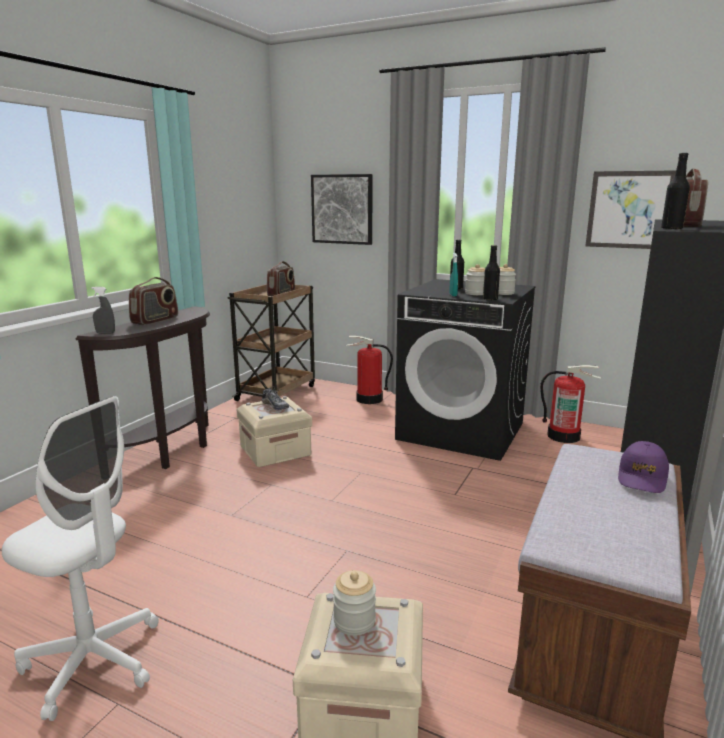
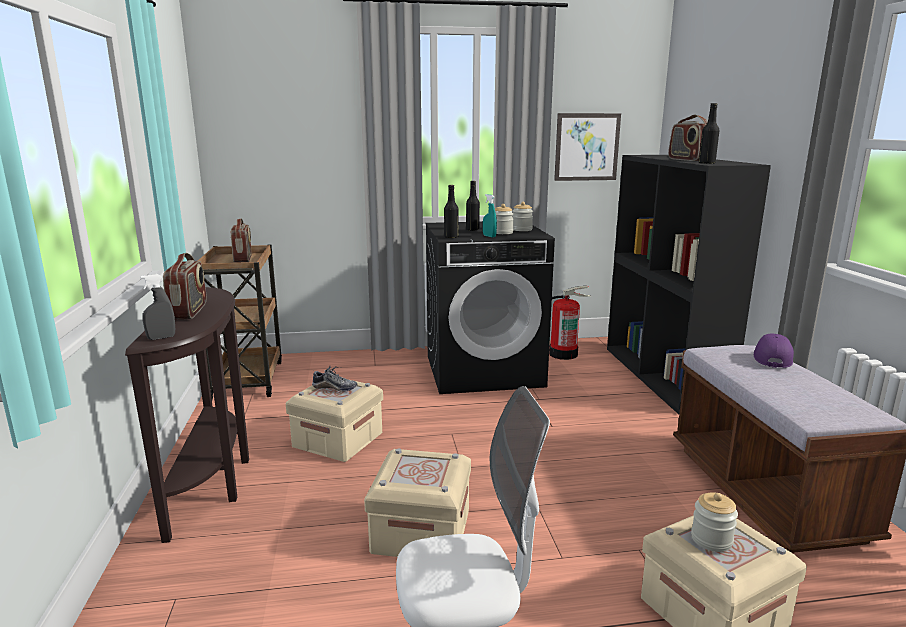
camera: 35 degrees left, 0 degrees up
(239, 533) = (421, 531): none -> beige storage box
(342, 209) = (296, 152): picture -> none
(369, 399) = (360, 362): fire extinguisher -> none
(490, 299) = (528, 236): black bottle -> black bottle (451, 237)
(642, 477) = (772, 358): purple cap -> purple cap turned 150 degrees counterclockwise

